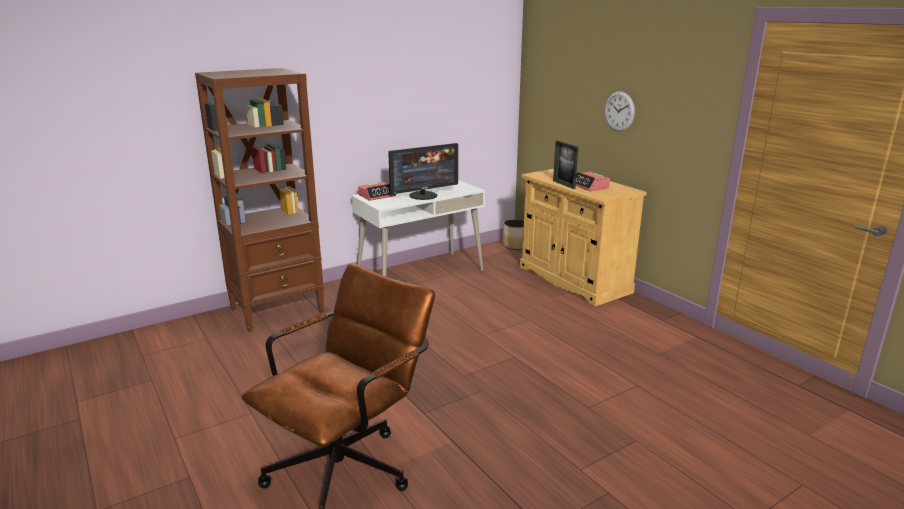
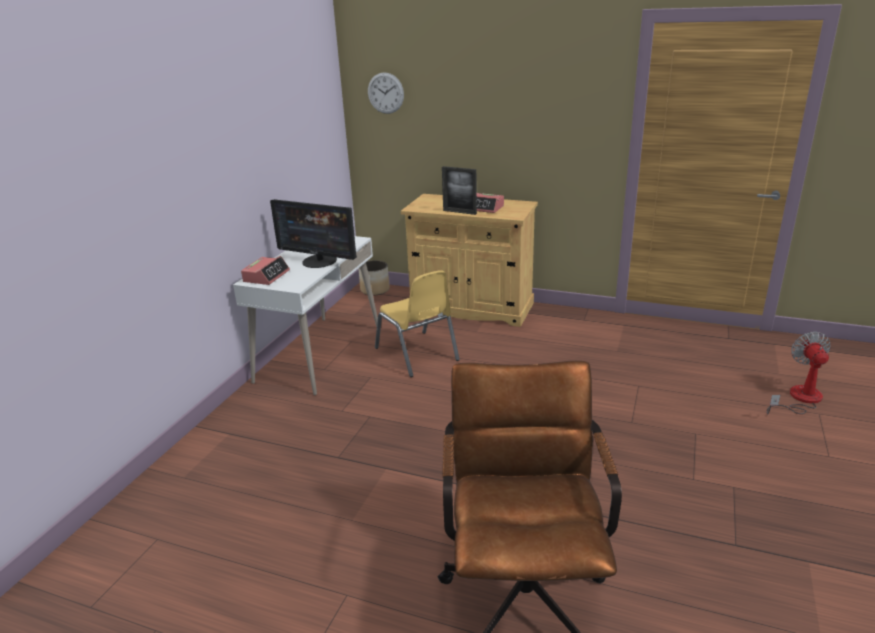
camera: 35 degrees left, 5 degrees up
(278, 310) = (207, 461): brown bookcase -> none
(423, 195) = (319, 261): monitor -> monitor turned 90 degrees clockwise
(485, 297) = (417, 354): none -> yellow chair
(619, 111) = (492, 125): wall clock -> wall clock (385, 93)
(798, 464) = (799, 399): none -> fan

